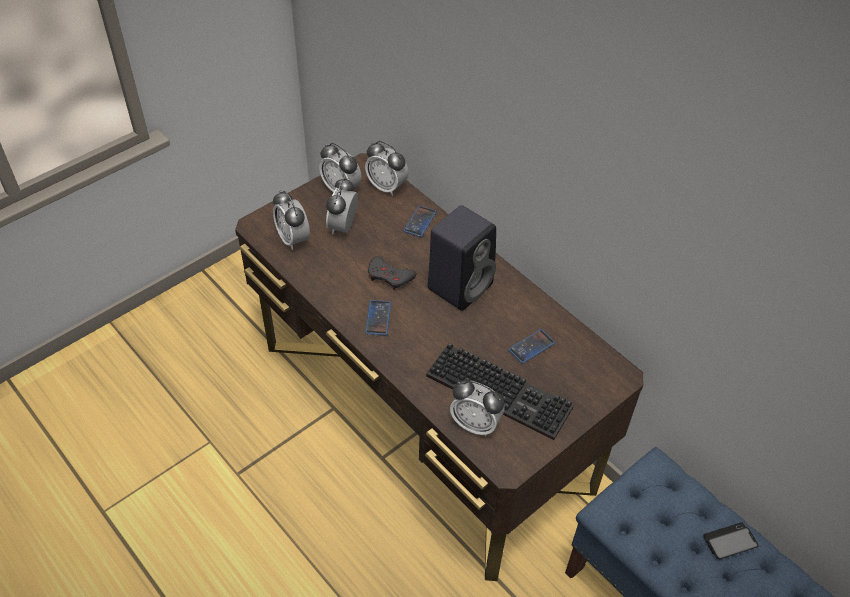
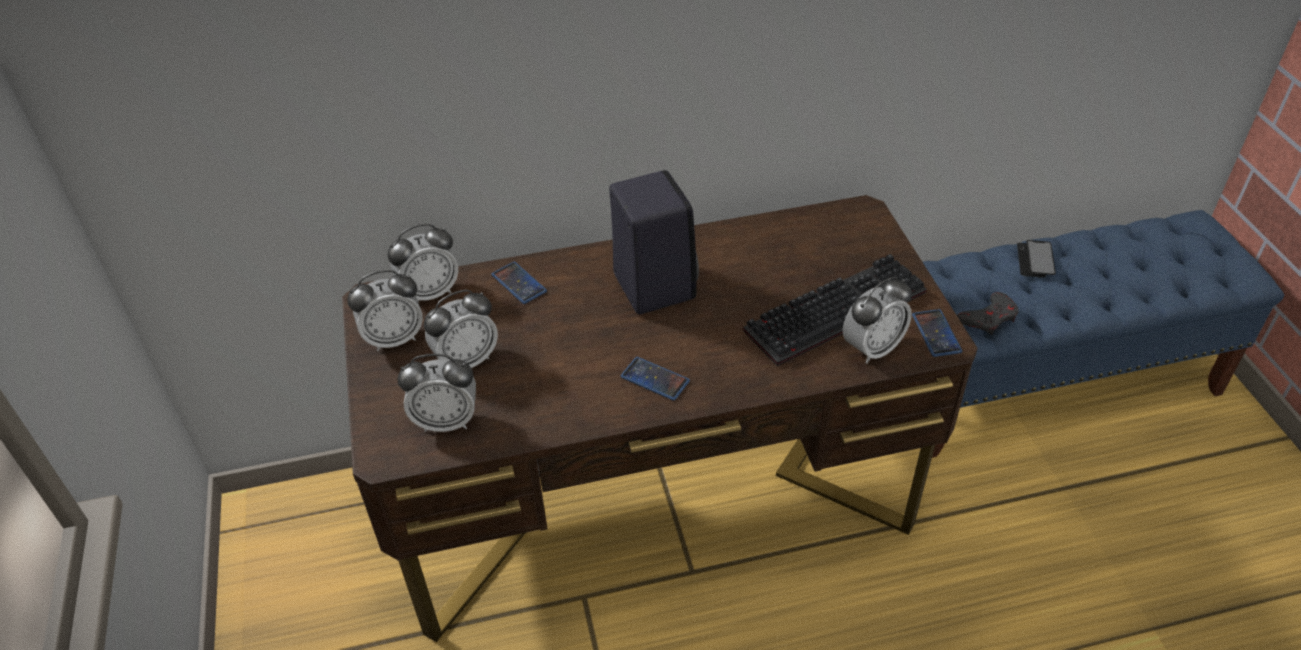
camera: 60 degrees left, 5 degrees down
(343, 226) = (466, 360): alarm clock -> alarm clock turned 75 degrees counterclockwise
(390, 276) = (591, 343): grey game controller -> grey game controller (989, 318)
(531, 346) = (784, 261): phone -> phone (936, 333)

